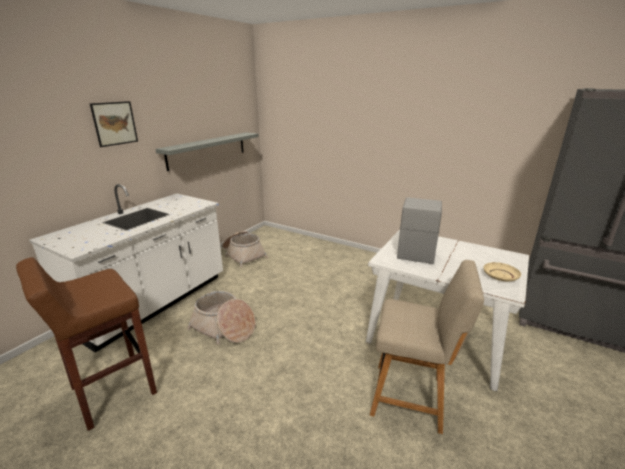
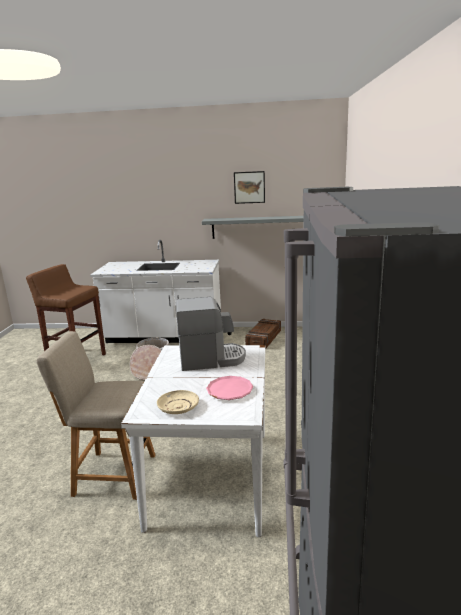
camera: 65 degrees right, 5 degrees down
(114, 123) = (173, 196): picture -> picture (249, 187)
(243, 255) = (264, 338): basket -> crate
(412, 397) = (111, 474): beige chair -> beige chair turned 105 degrees clockwise
(477, 254) = (229, 391): none -> pink plate

